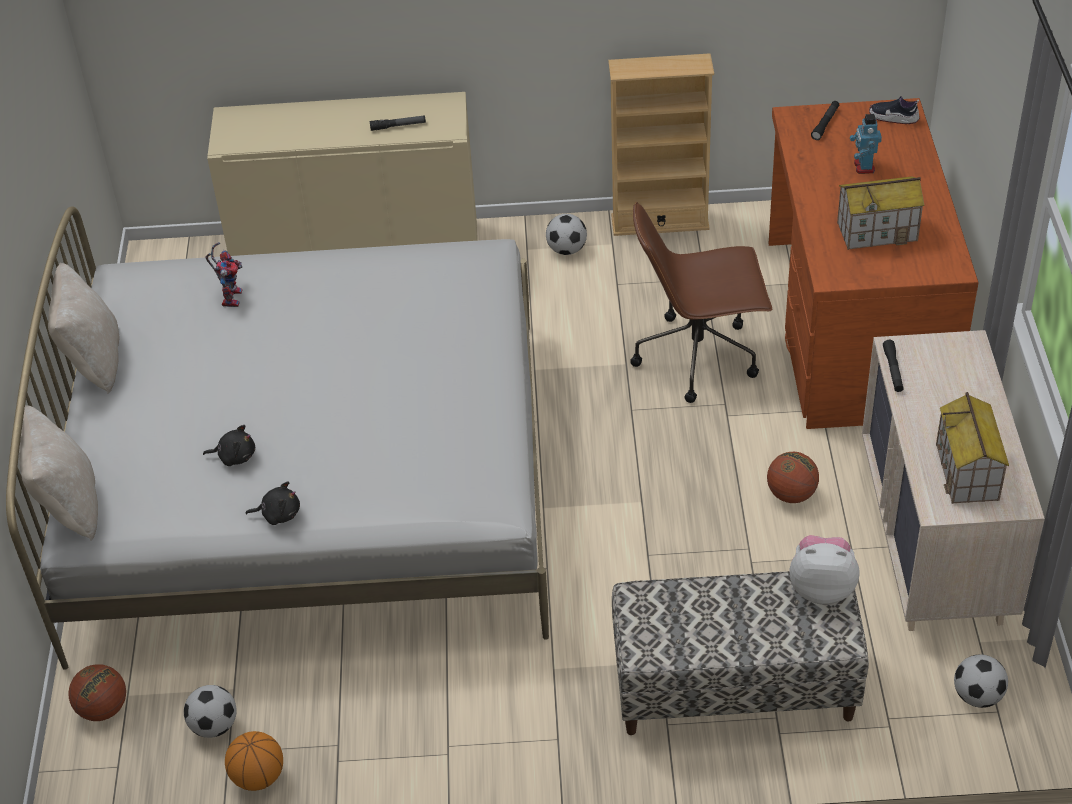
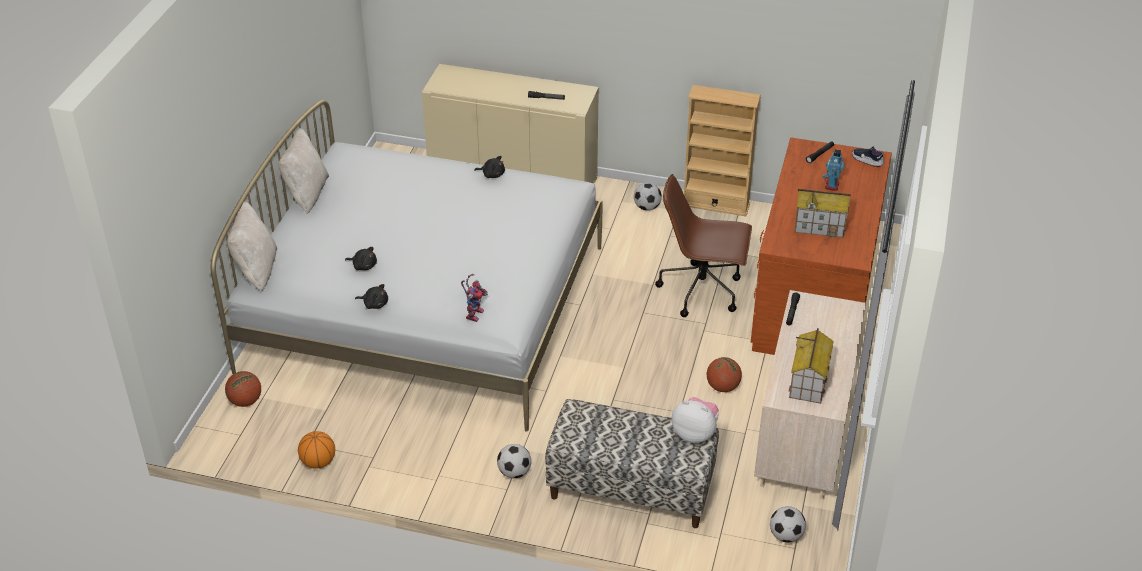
camera: 15 degrees right, 5 degrees down
(214, 726) = (305, 427): football -> football (514, 472)
(230, 296) = (402, 176): toy robot -> toy robot (474, 313)
(363, 262) = (492, 174): none -> black plush toy

